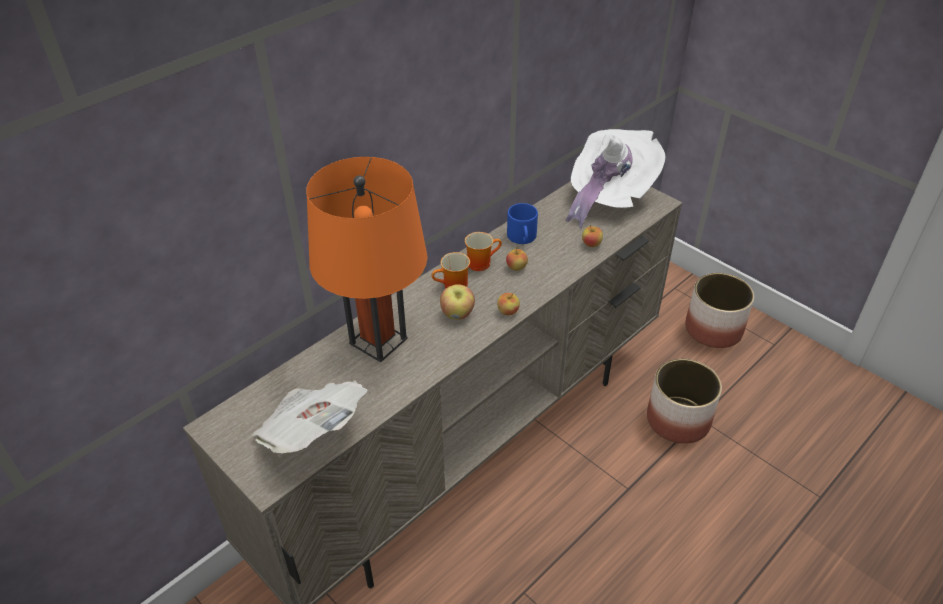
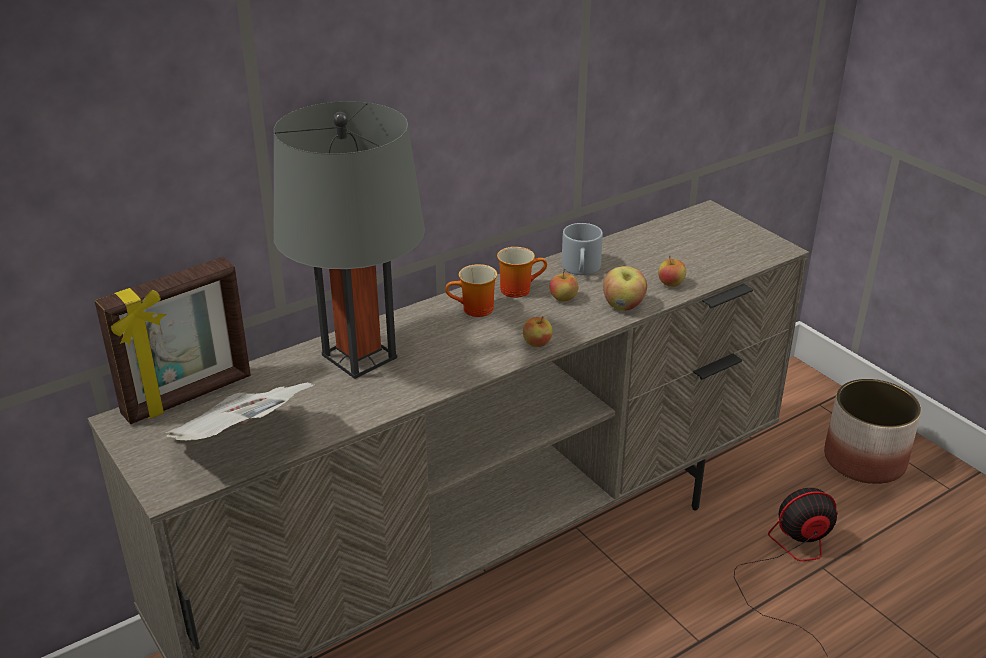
camera: 10 degrees right, 10 degrees down
(257, 397) = (188, 397): none -> picture frame
(378, 341) = (359, 356): orange table lamp -> grey table lamp
(457, 314) = (470, 339): apple -> apple (623, 306)
(523, 238) = (581, 269): blue mug -> grey mug
(608, 197) = (709, 236): white hat -> none
(678, 419) = (790, 564): planter -> fan

